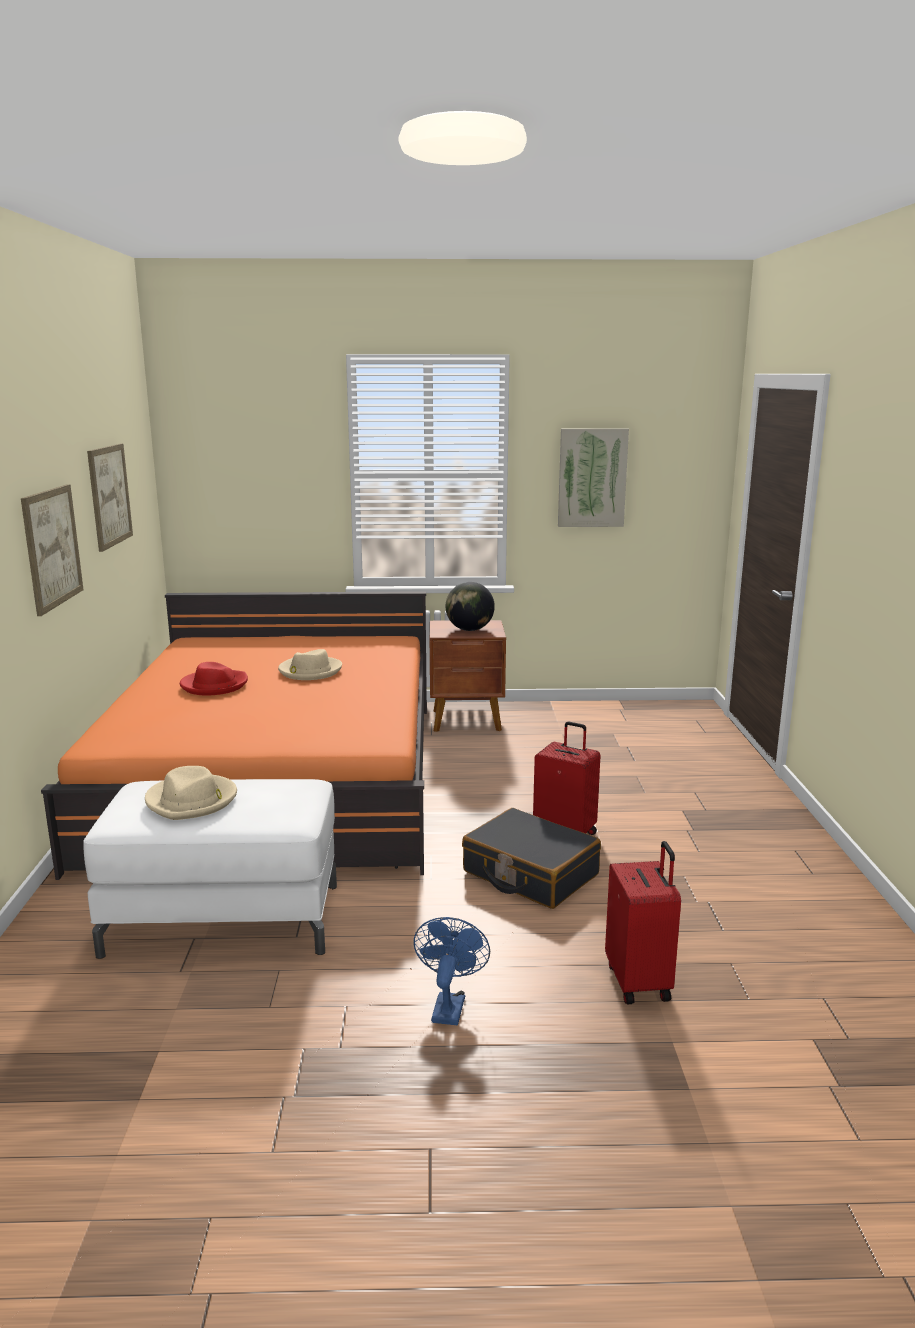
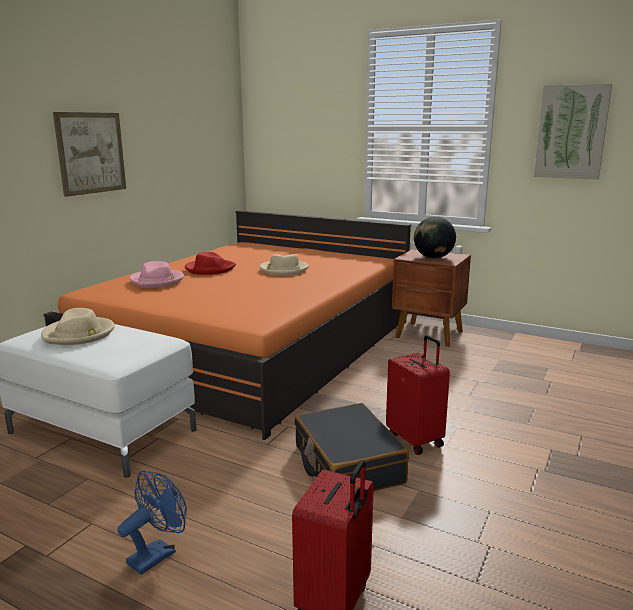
camera: 30 degrees right, 0 degrees up
(109, 495) = (175, 131): picture -> none
(176, 714) = (157, 281): none -> pink hat

